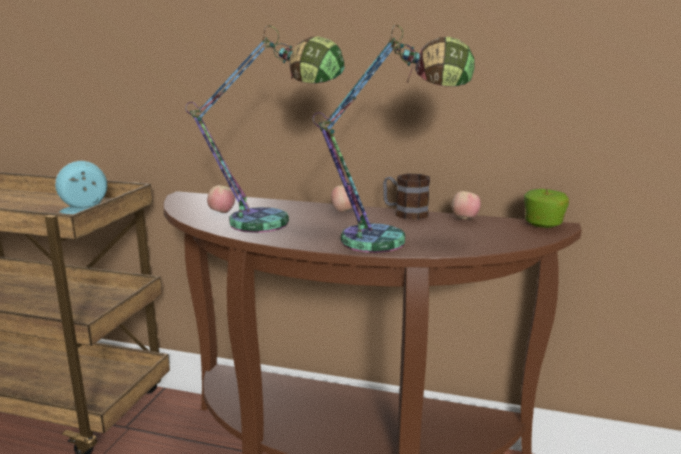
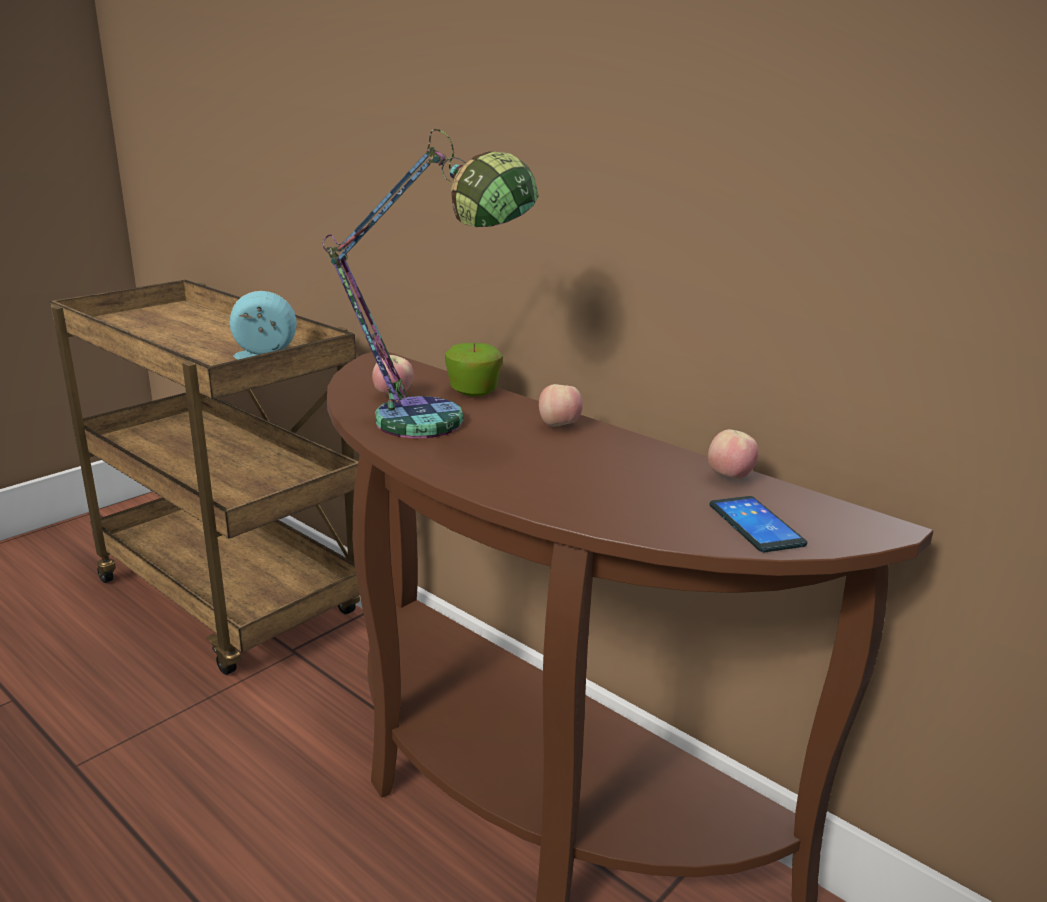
camera: 25 degrees right, 5 degrees up
(393, 241) = (564, 492): table lamp -> none
(405, 213) = (646, 447): mug -> none
(505, 236) = (755, 525): none -> phone
(543, 225) = (854, 518): apple -> apple (473, 392)

